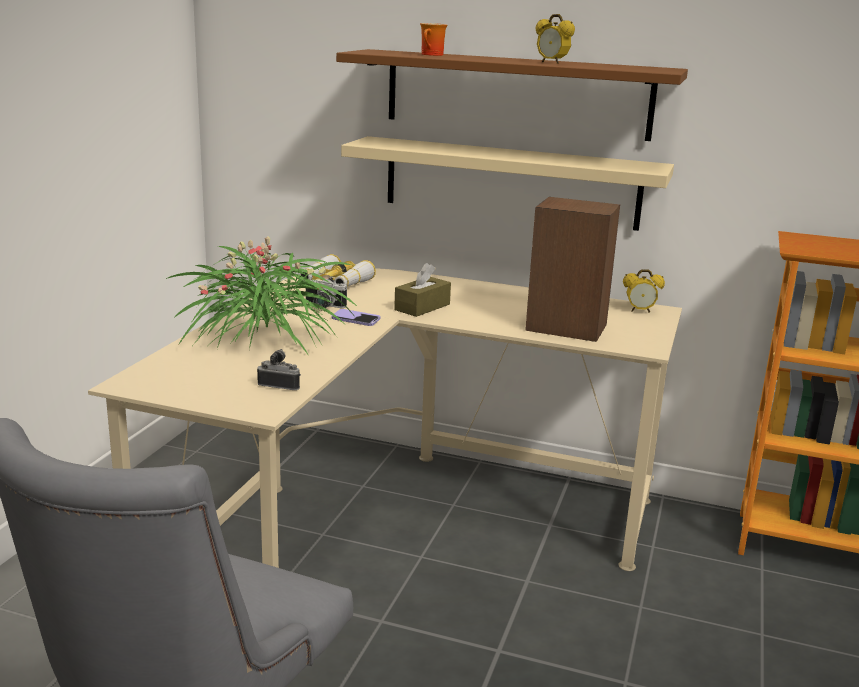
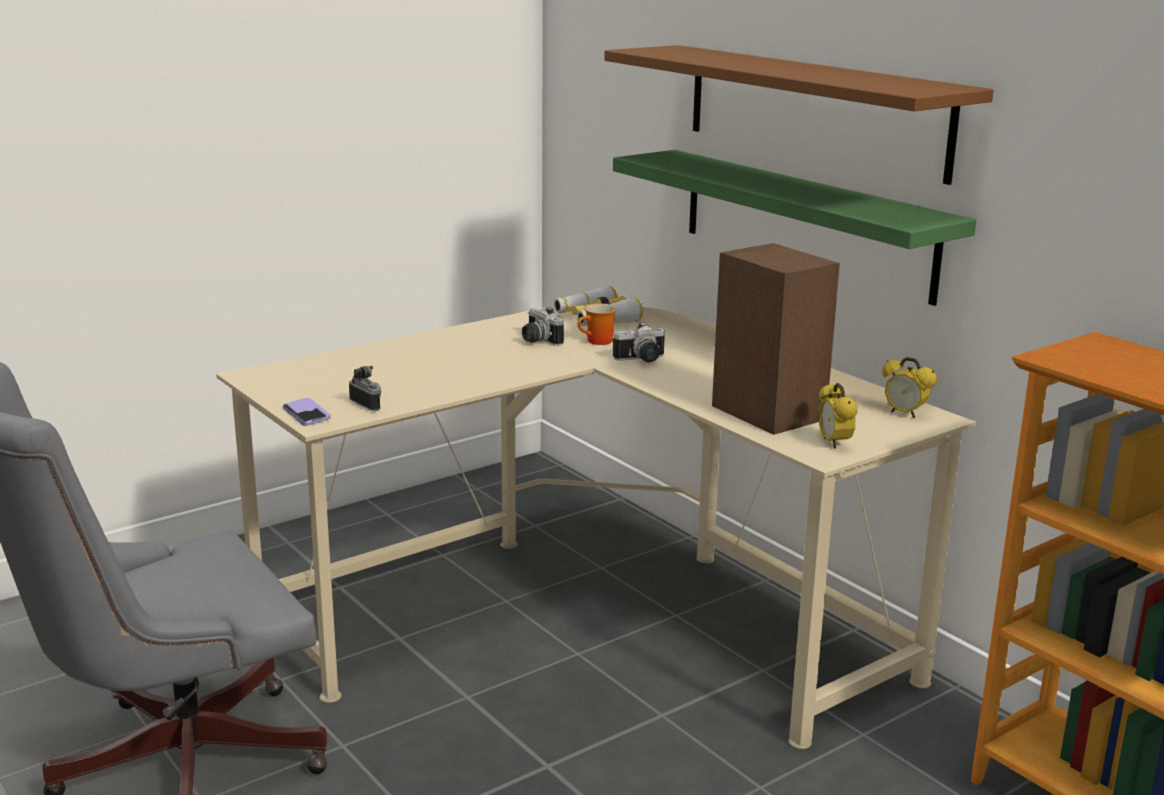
camera: 35 degrees right, 0 degrees up
(264, 338) = (429, 359): potted plant -> none
(355, 319) = (548, 359): phone -> phone (306, 414)
(422, 307) = (642, 360): brown tissue box -> camera
(433, 55) = (710, 56): mug -> mug (598, 342)
(510, 182) = (805, 223): beige shelf -> green shelf
(552, 63) = (814, 73): alarm clock -> alarm clock (834, 443)

